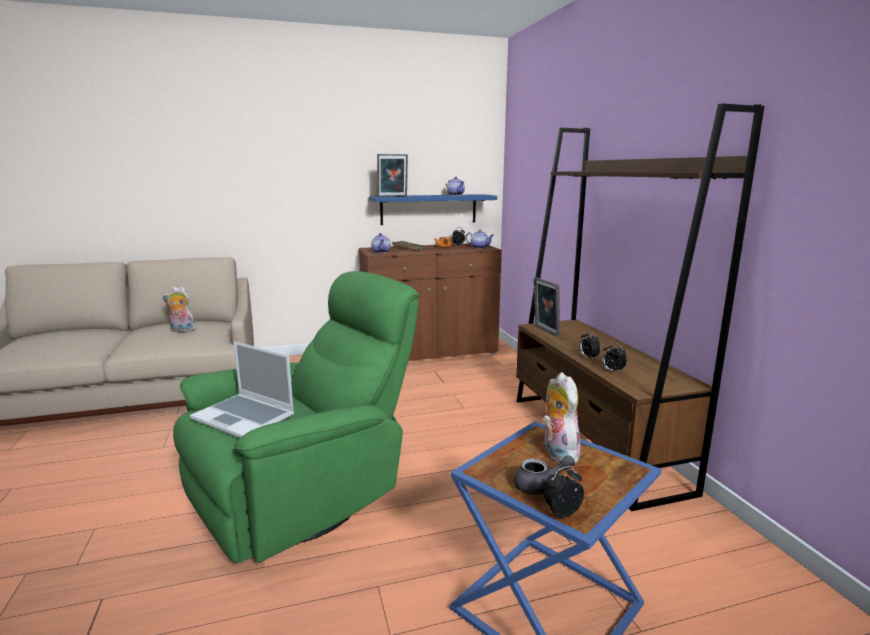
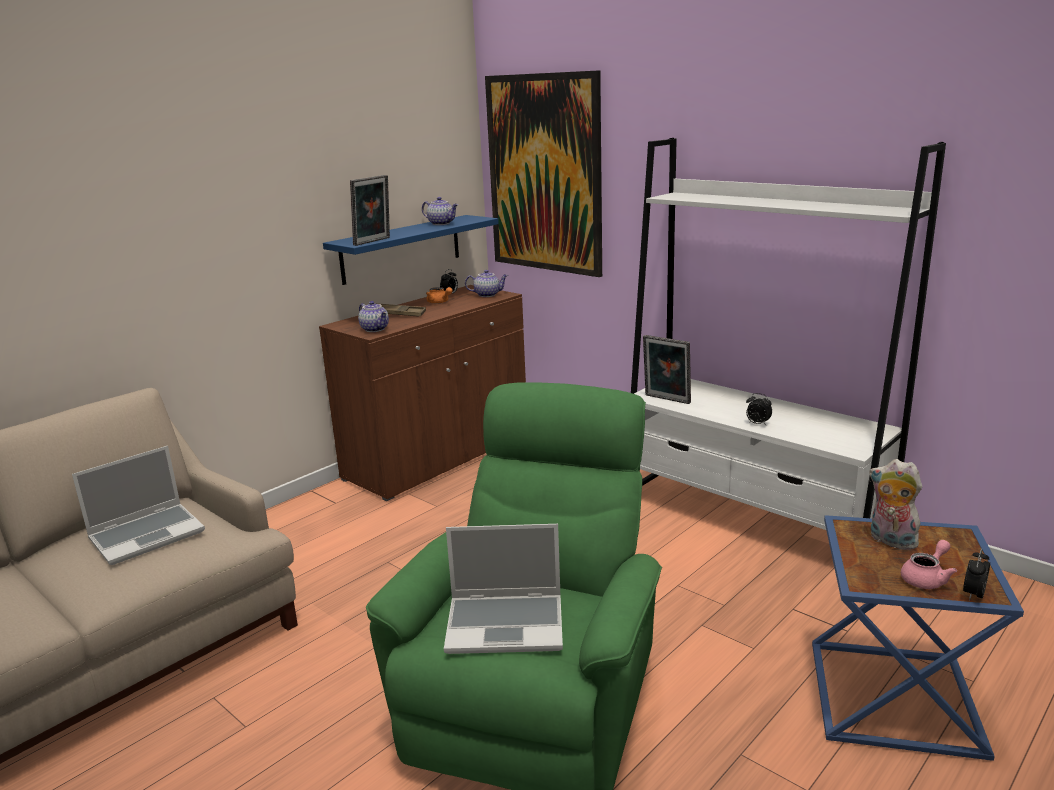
camera: 30 degrees left, 5 degrees up
(181, 330) = (148, 534): plush toy -> laptop
(528, 165) = (544, 174): none -> picture
(540, 486) = (927, 578): grey teapot -> pink teapot
(593, 441) = (750, 516): brown bookcase -> white bookcase
(612, 371) = (801, 434): alarm clock -> none

